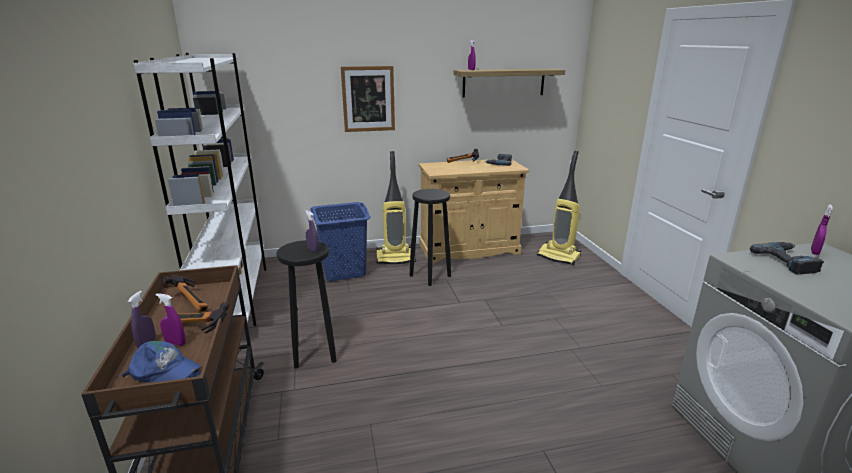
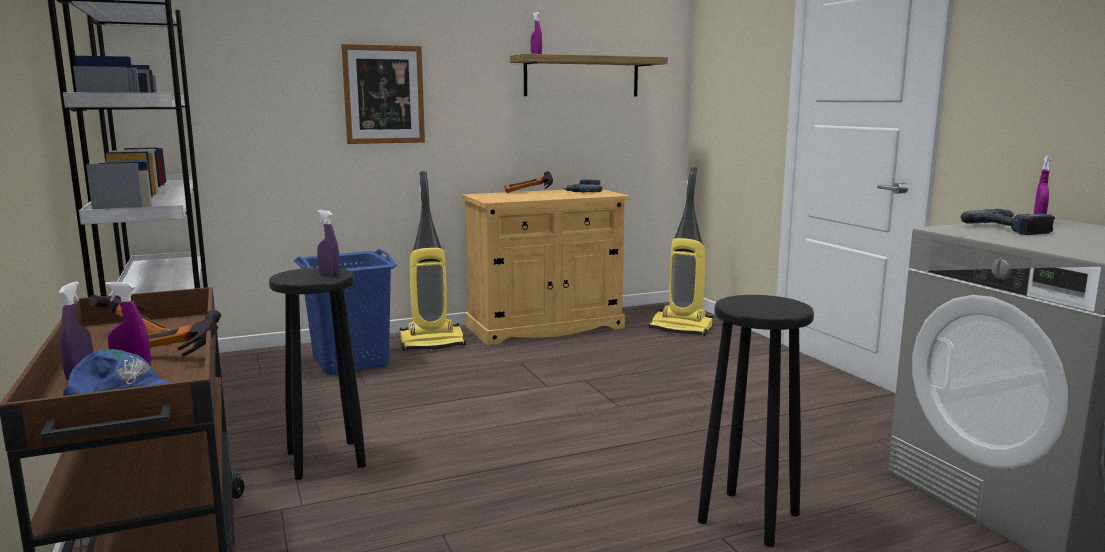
camera: 10 degrees left, 10 degrees down
(430, 275) = (493, 359): black stool -> black stool (749, 517)

